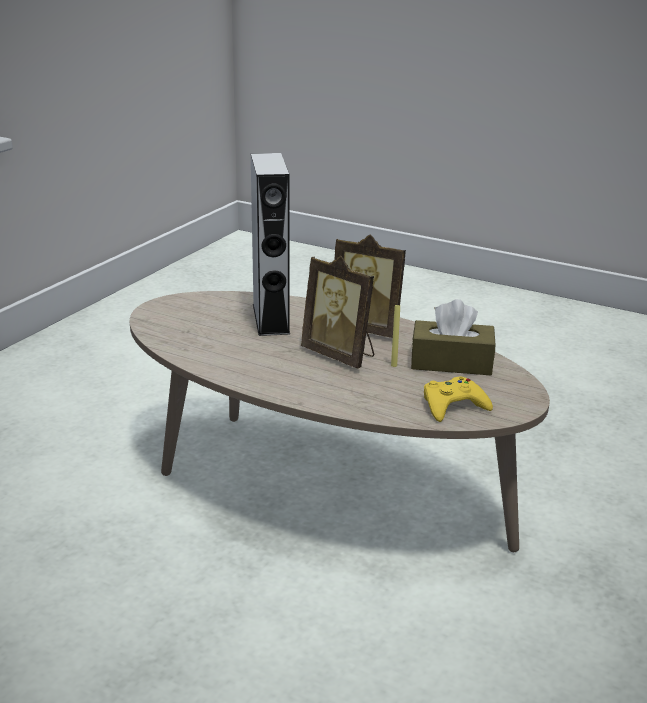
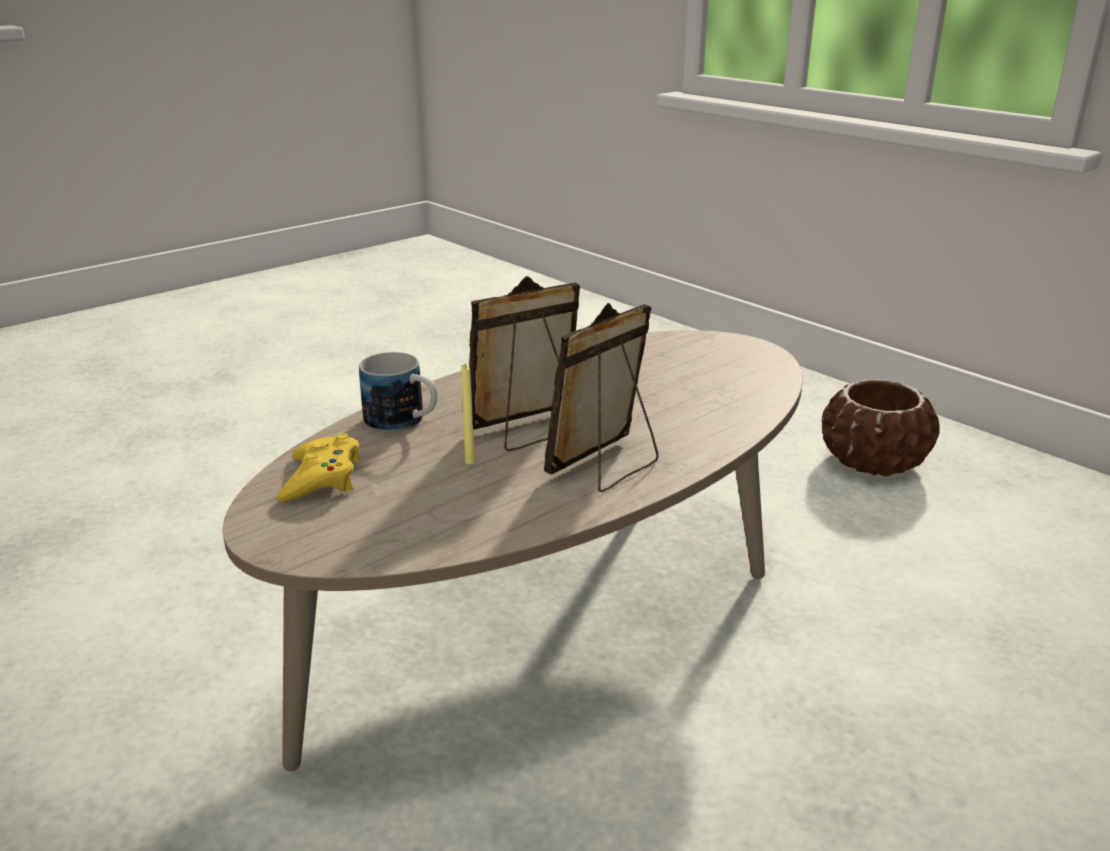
camera: 110 degrees right, 0 degrees up
(60, 387) = (873, 461): none -> brown planter
(270, 318) = (680, 404): grey speaker -> none
(361, 397) = (404, 423): none -> mug
(451, 363) = (441, 509): brown tissue box -> none

